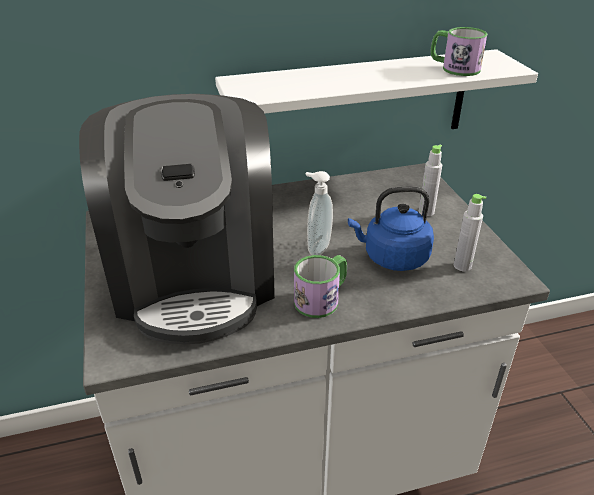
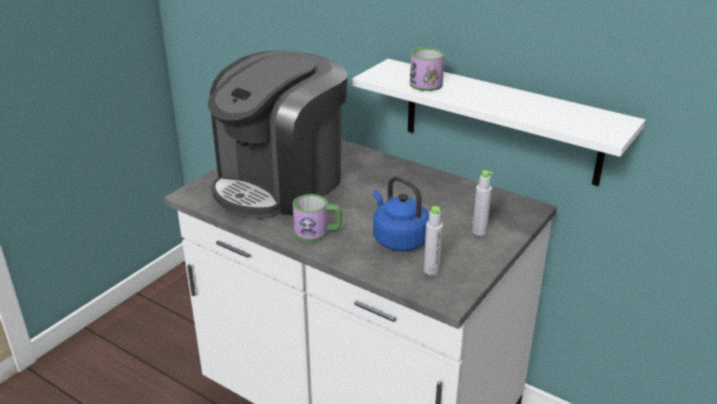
camera: 50 degrees right, 5 degrees down
(317, 247) = (367, 208): soap dispenser -> none
(454, 68) = (558, 116): mug -> mug (424, 82)

